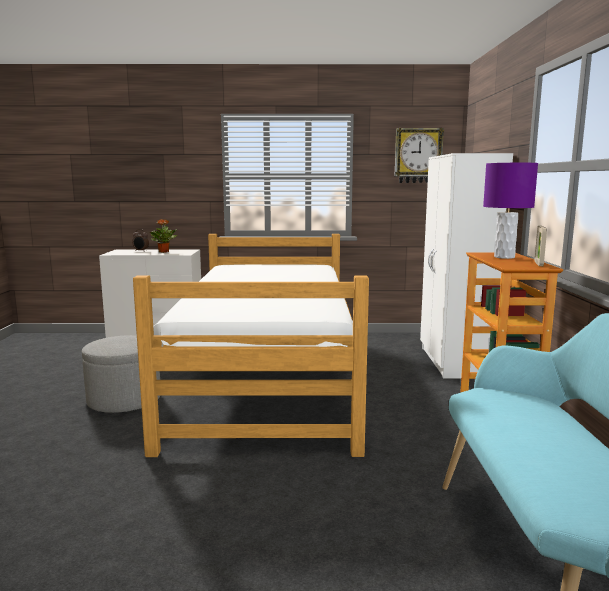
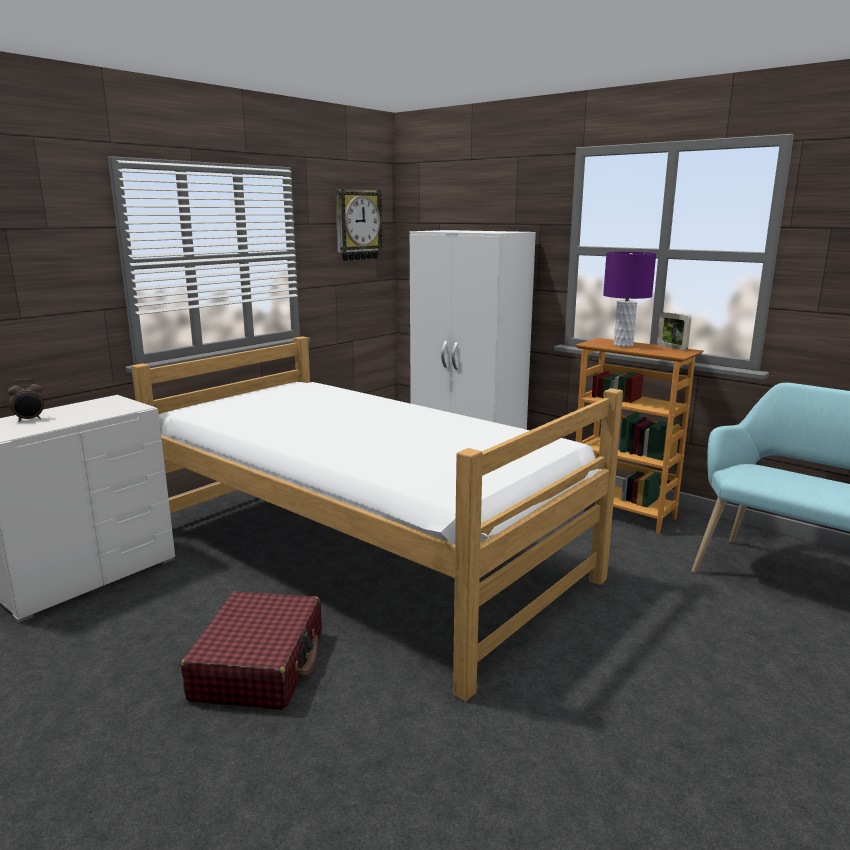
camera: 50 degrees left, 5 degrees up
(124, 400) = (259, 665): grey ottoman -> red suitcase
(164, 252) = (81, 411): potted plant -> none

